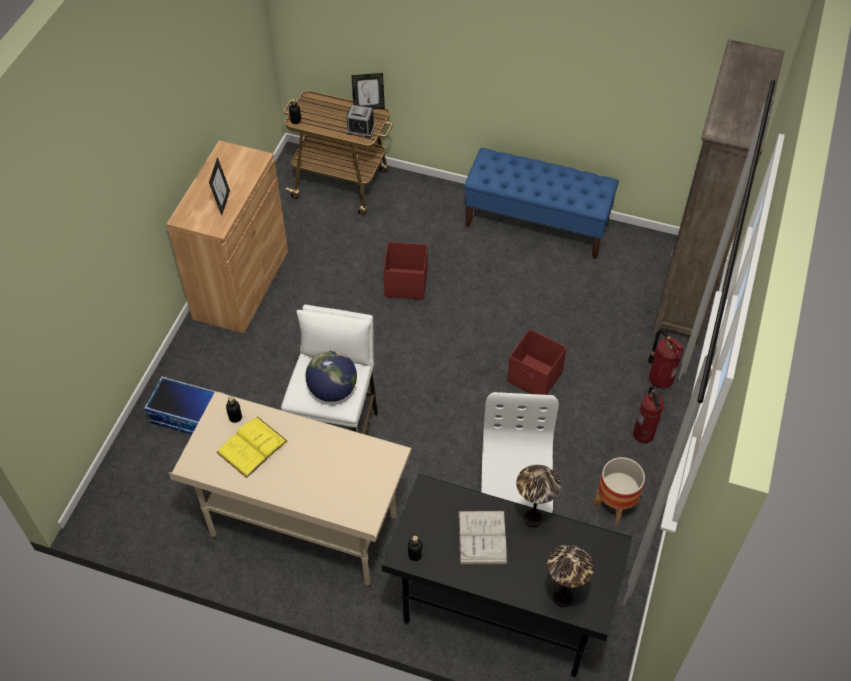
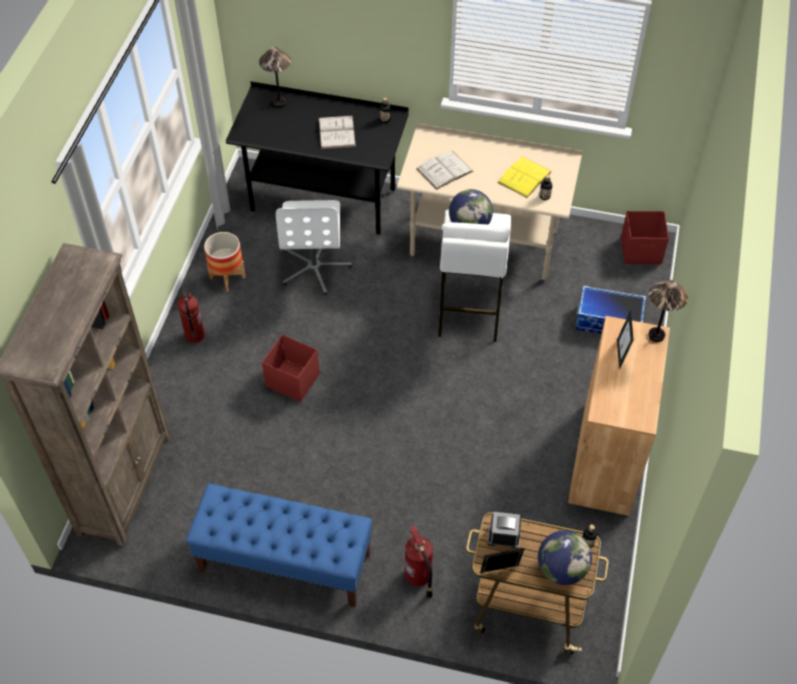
camera: 175 degrees right, 0 degrees up
(321, 107) = (561, 569): none -> globe
(349, 464) = (444, 170): none -> white book
(405, 284) = (430, 472): red storage box -> red storage box (641, 251)
(532, 519) = (299, 145): table lamp -> table lamp (656, 335)
(660, 378) = (170, 388): fire extinguisher -> fire extinguisher (418, 577)

